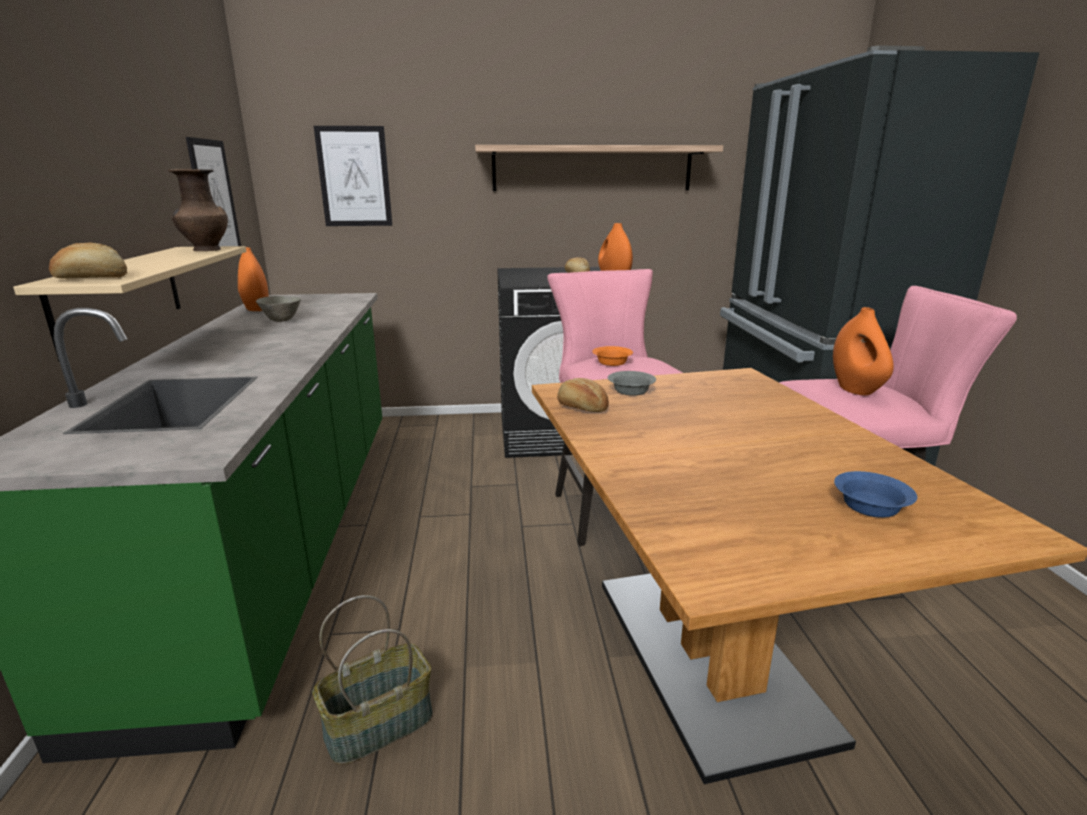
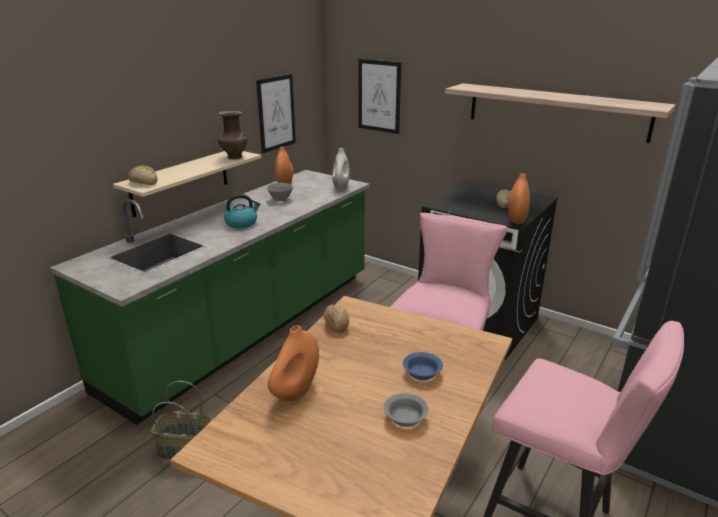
camera: 40 degrees right, 5 degrees up
(269, 348) = (242, 223): none -> kettle
(347, 300) = (341, 187): none -> white vase
(611, 363) = (431, 294): orange bowl -> none
(630, 391) = (387, 324): grey bowl -> grey bowl (405, 417)
(856, 390) = (560, 392): orange vase -> orange vase (296, 392)
(872, 507) = (348, 468): blue bowl -> blue bowl (422, 373)

